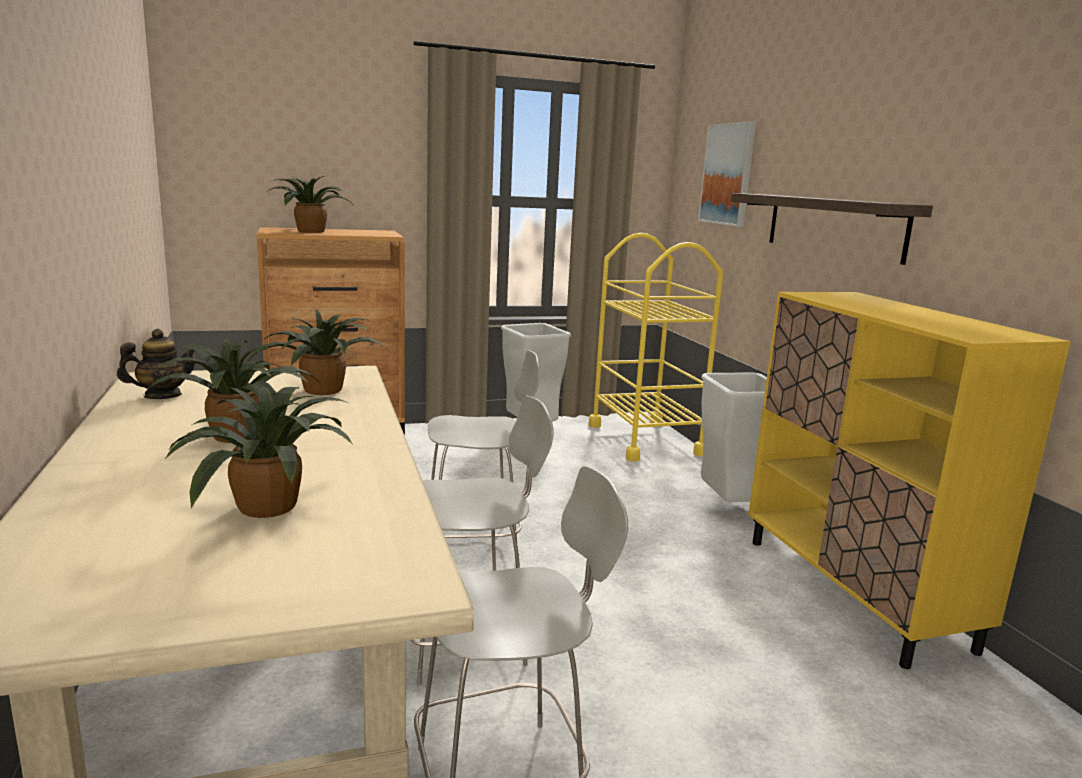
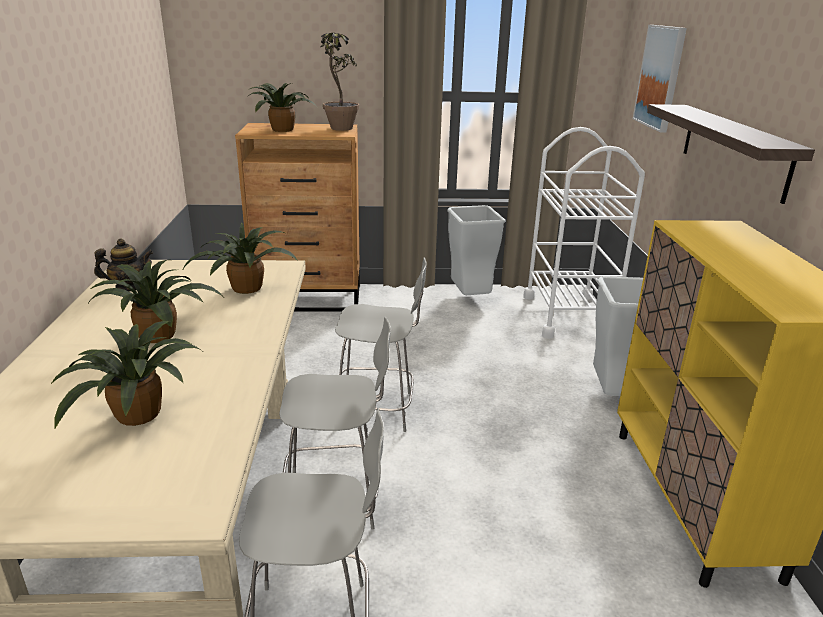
camera: 15 degrees right, 10 degrees up
(379, 233) = (339, 130): none -> potted plant
(645, 439) = (568, 315): yellow cart -> white cart

